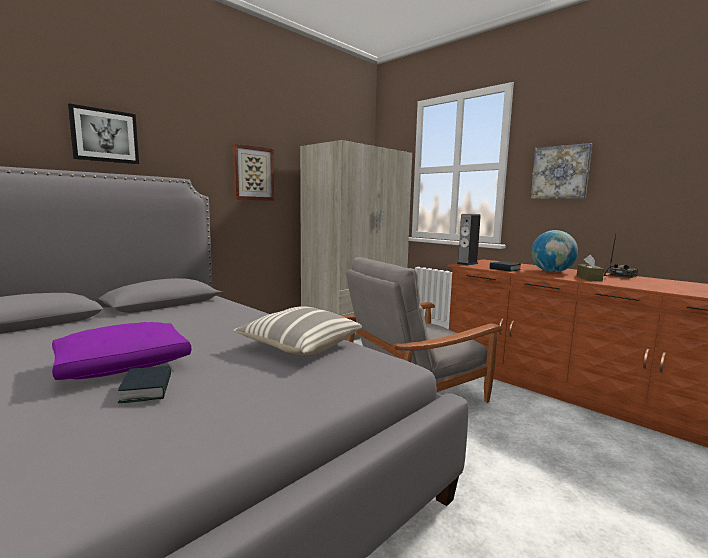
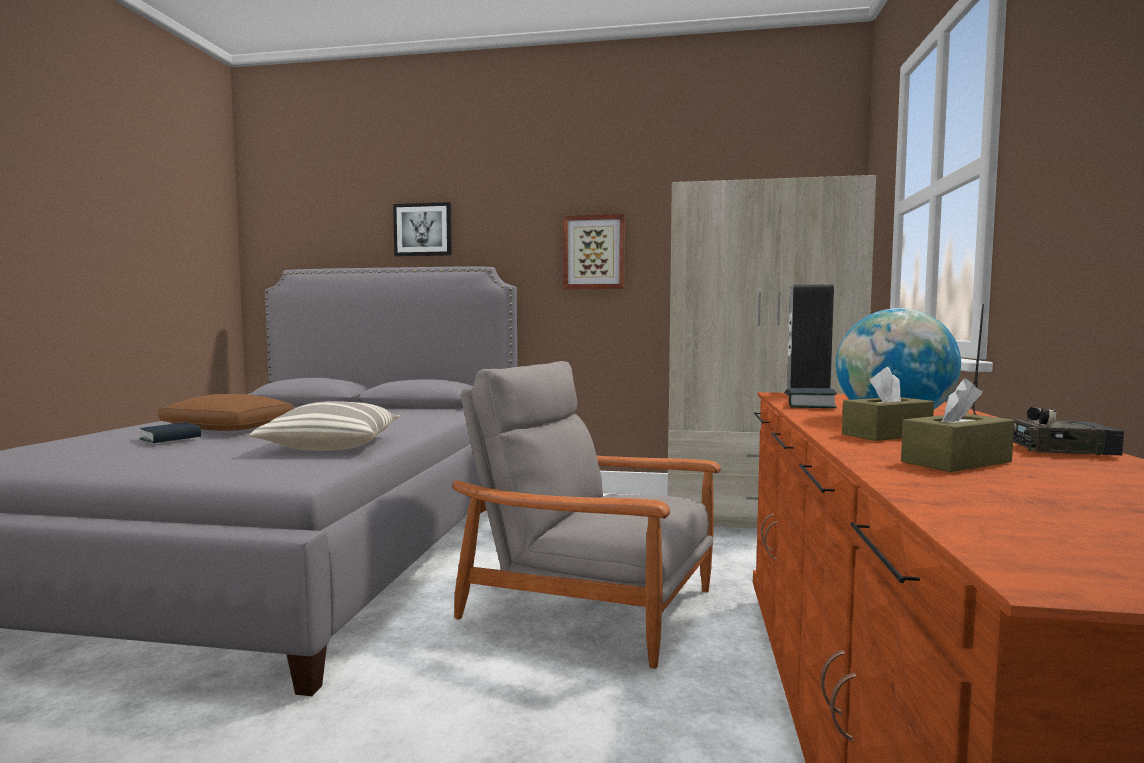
camera: 55 degrees right, 5 degrees down
(125, 365) = (229, 428): purple pillow -> brown pillow
(560, 172) = (1070, 148): picture -> none
(644, 284) = (956, 462): none -> brown tissue box

